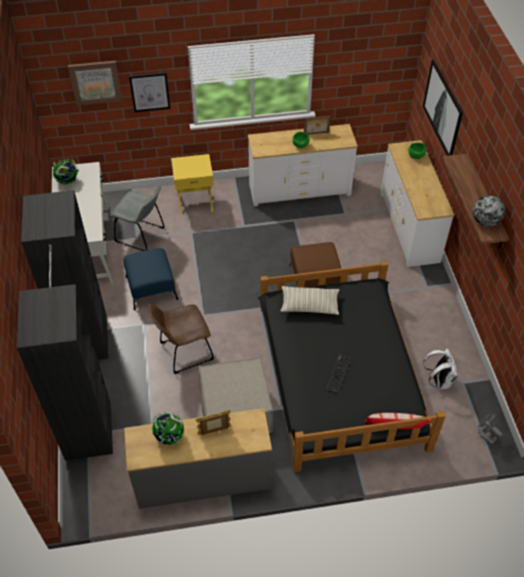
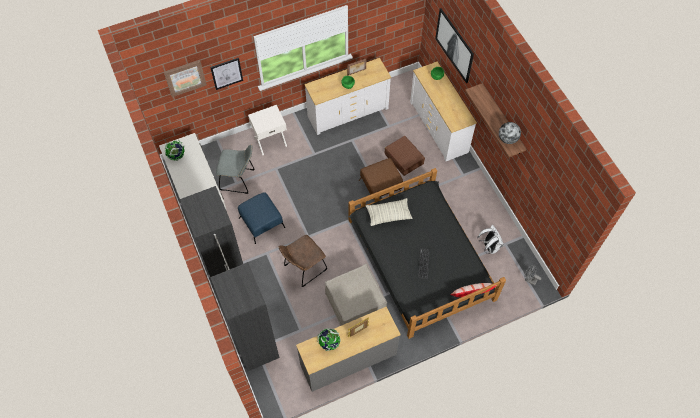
camera: 15 degrees left, 10 degrees up
(195, 202) = (270, 141): yellow nightstand -> white nightstand
(354, 253) = (404, 158): none -> brown suitcase

